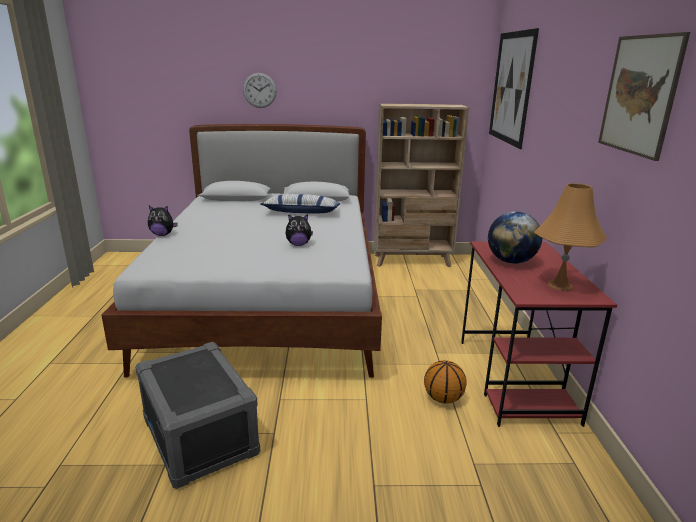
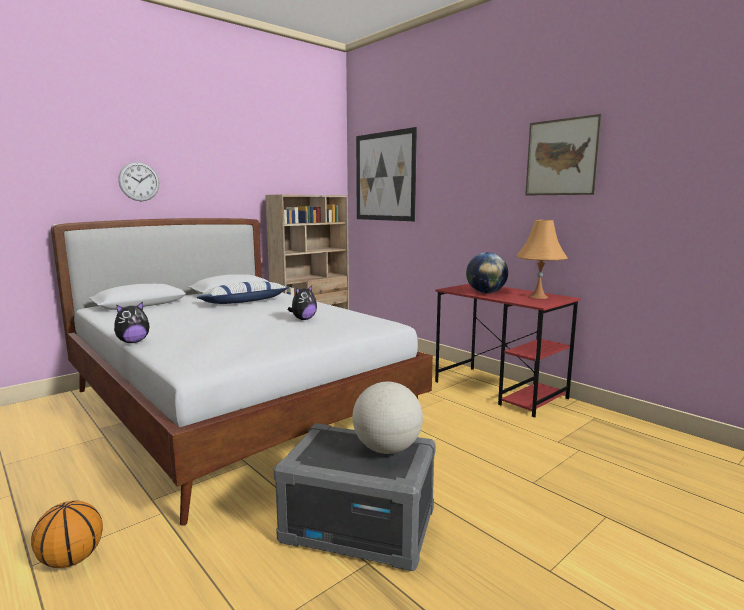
camera: 40 degrees left, 10 degrees down
(212, 386) = (387, 449): none -> globe
(443, 398) = (481, 416): basketball -> basketball (72, 559)

